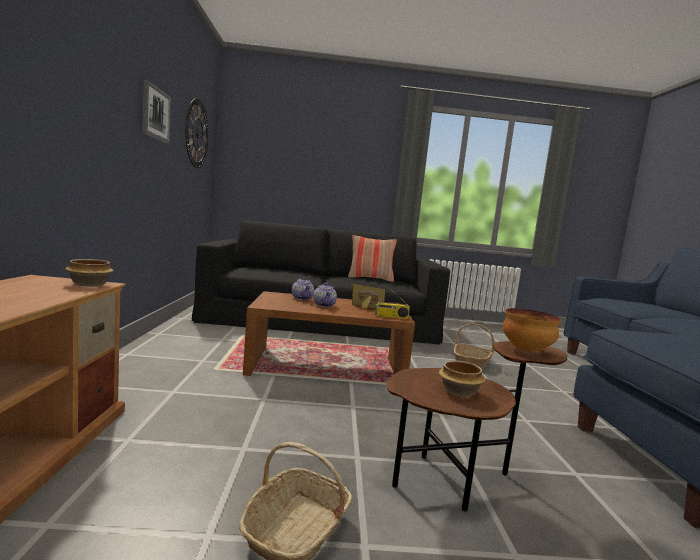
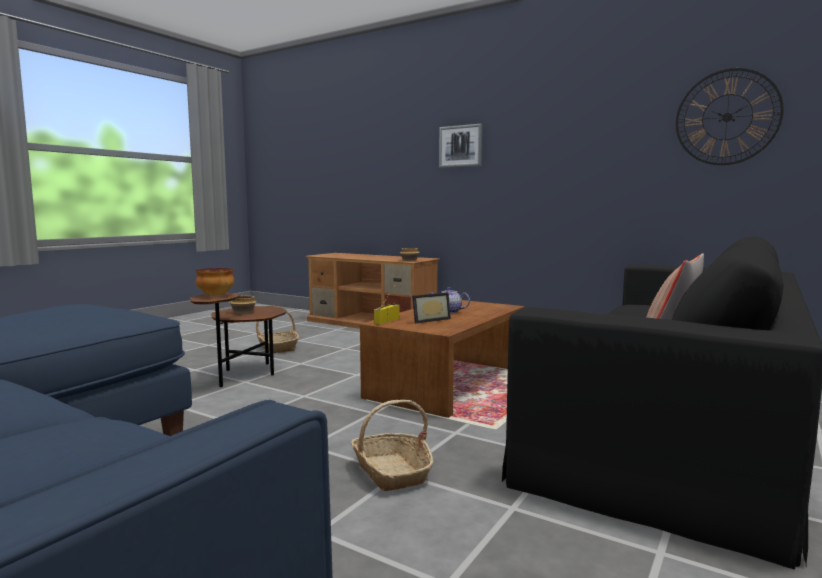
camera: 125 degrees right, 0 degrees up
(155, 113) = (589, 132): picture -> picture (460, 146)
(302, 298) = (483, 310): teapot -> none

